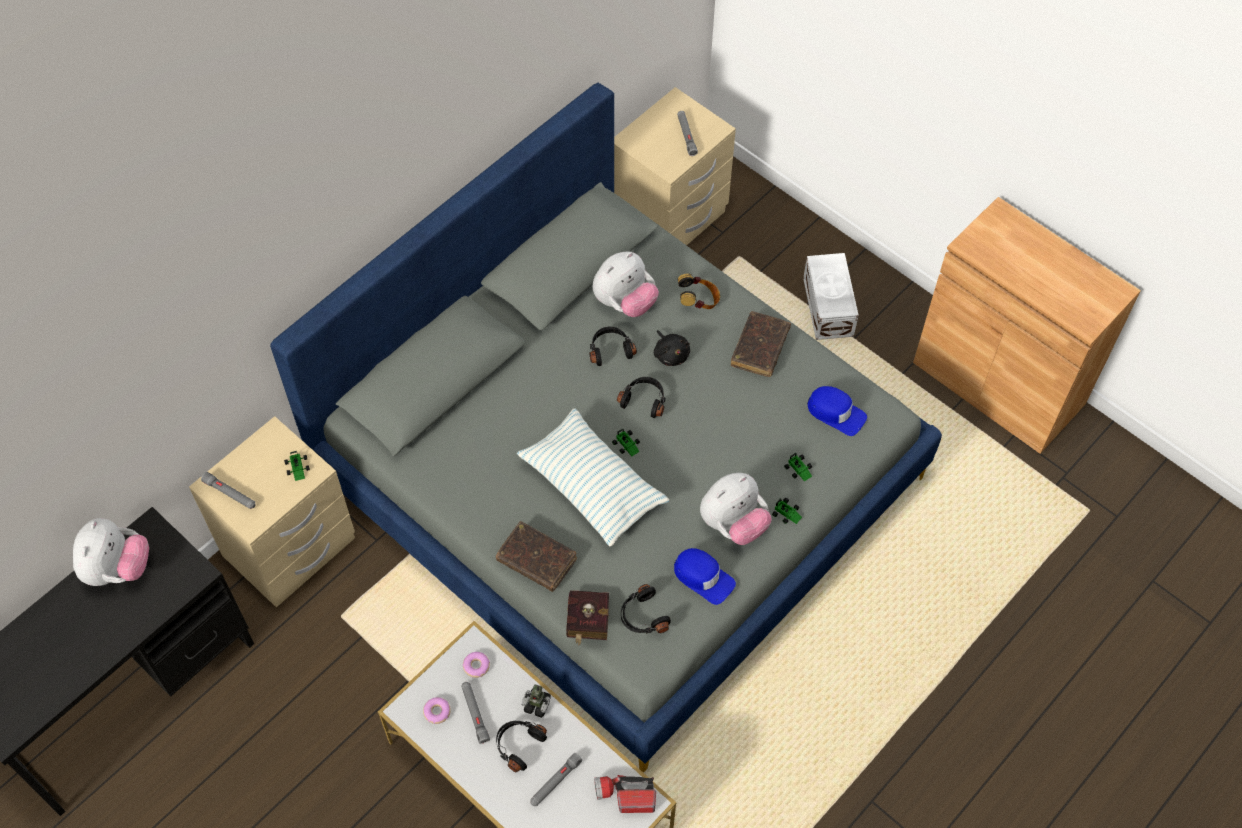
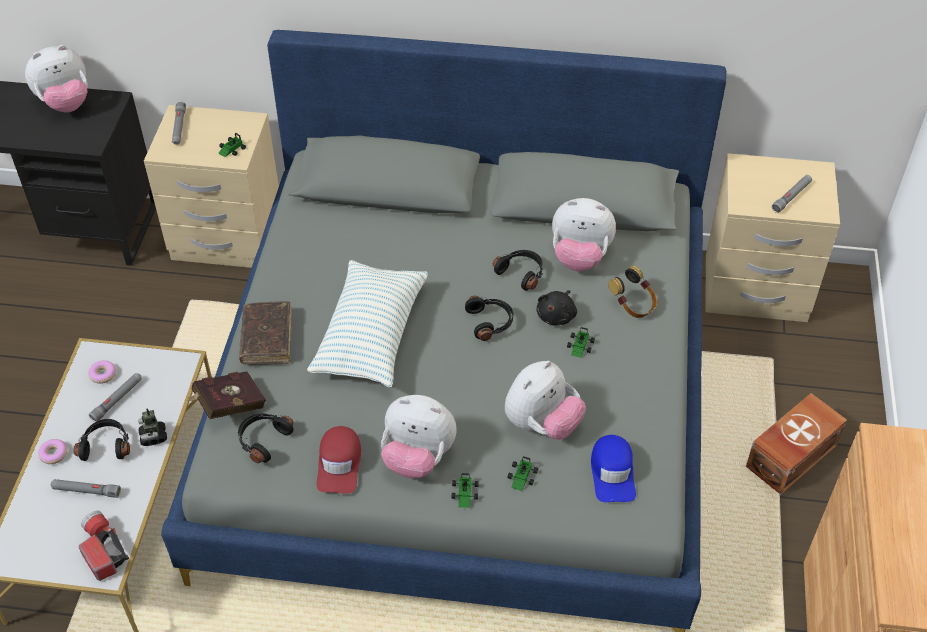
camera: 55 degrees right, 10 degrees down
(476, 666) = (163, 376): donut -> donut (53, 454)
(627, 445) = (433, 336): toy car -> toy car (579, 346)
(703, 577) = (339, 464): blue cap -> red cap
(760, 348) = (626, 375): brown book -> none
(762, 428) = (542, 424): none -> plush toy
(827, 308) = (789, 456): white storage box -> brown storage box

